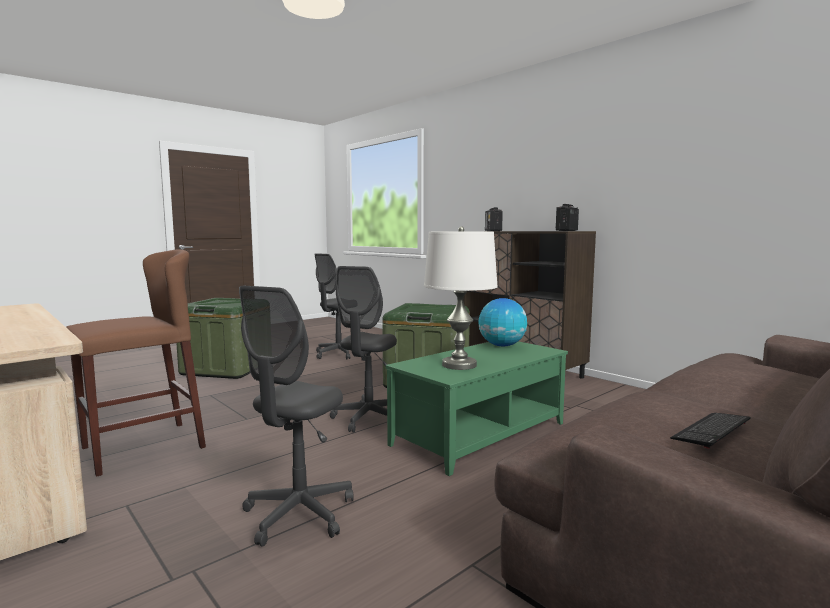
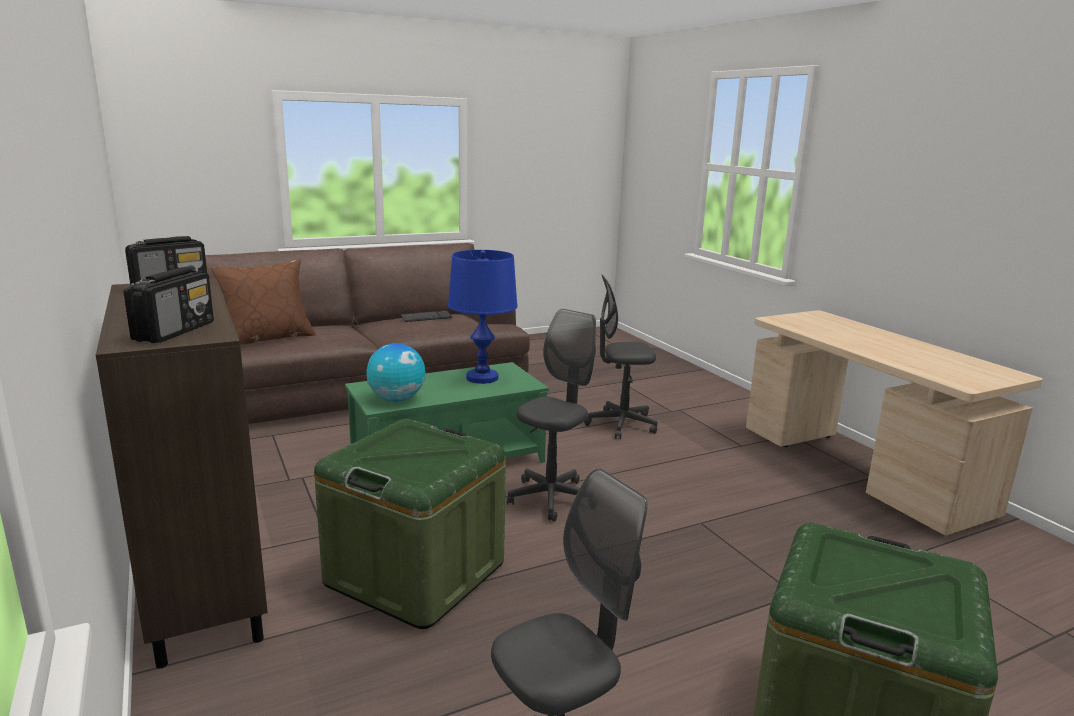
camera: 165 degrees left, 10 degrees up
(143, 447) = (787, 496): brown stool -> none
(299, 514) = (621, 424): grey office chair -> grey office chair turned 135 degrees counterclockwise
(459, 365) = (482, 378): white table lamp -> blue table lamp
(755, 365) = (268, 339): none -> brown pillow

